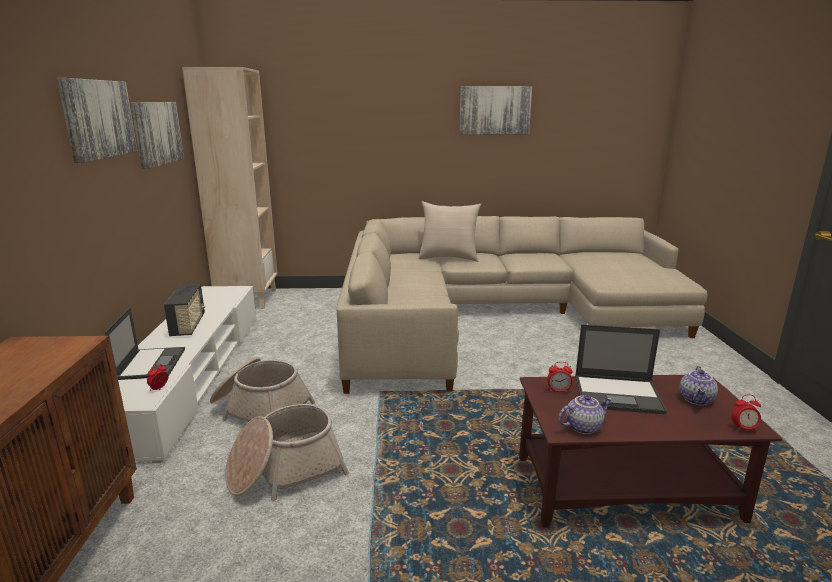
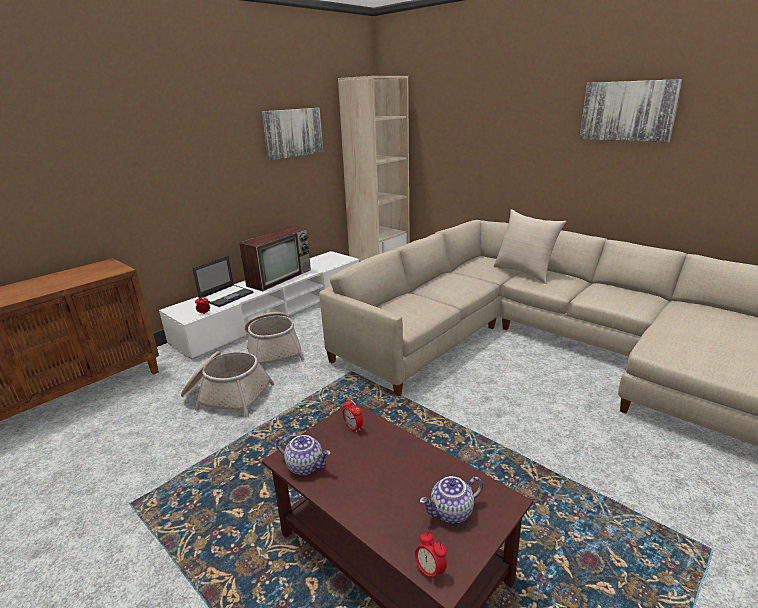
camera: 45 degrees right, 5 degrees up
(98, 119) = (220, 125): picture -> none
(189, 325) = (280, 277): radio -> television
(619, 394) = (391, 460): laptop -> none

